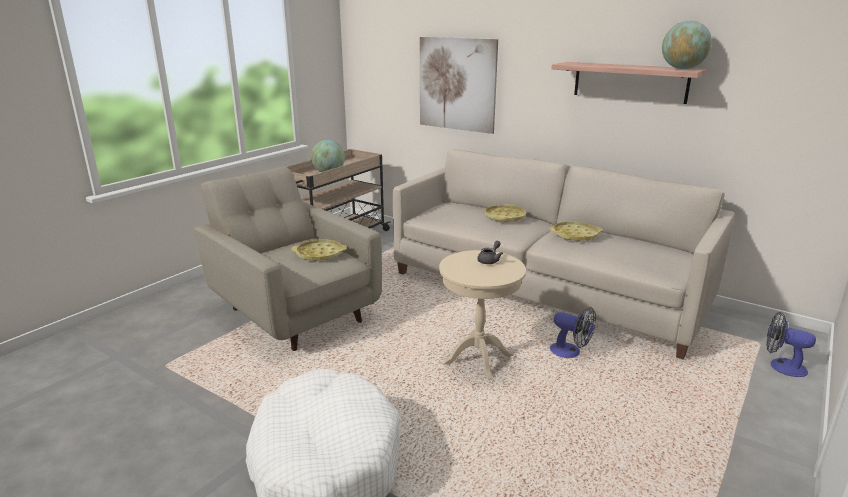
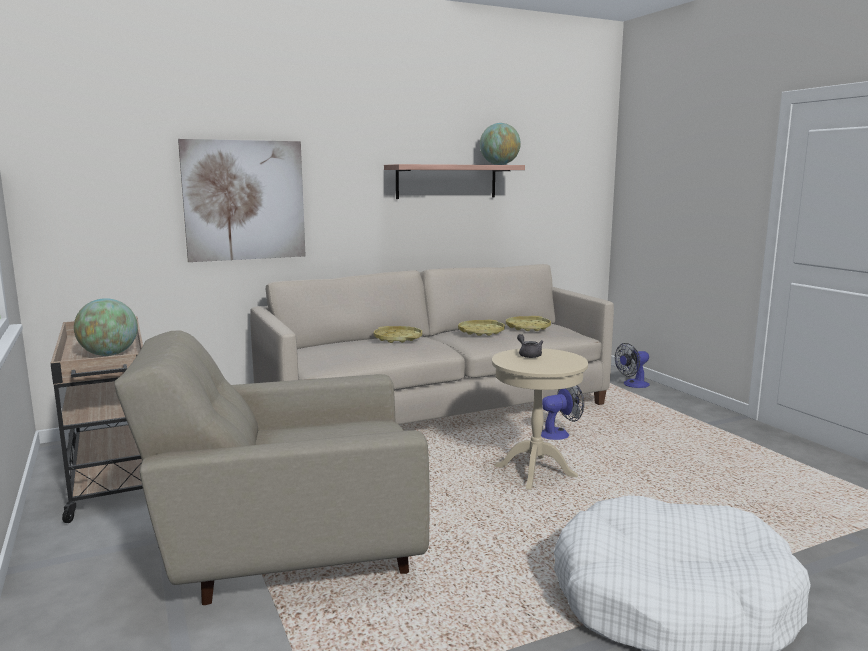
camera: 60 degrees left, 10 degrees down
(319, 254) = (338, 431): yellow tray -> yellow tray (528, 327)

